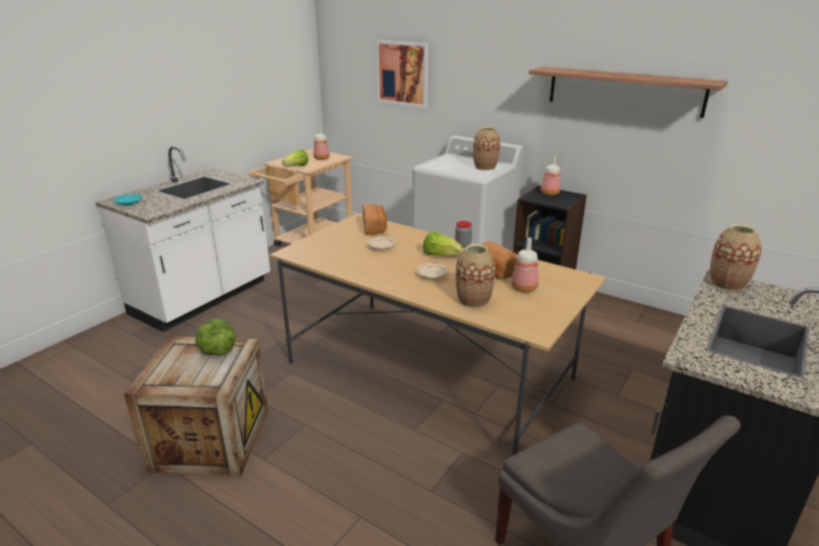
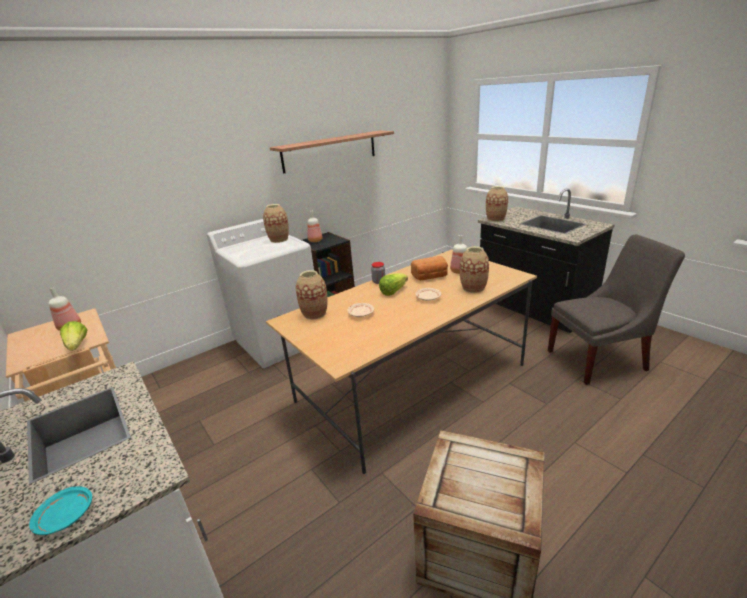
camera: 70 degrees left, 0 degrees up
(217, 351) = (460, 462): lettuce -> none
(375, 228) = (314, 314): bread -> vase
(403, 73) = (118, 191): picture -> none

